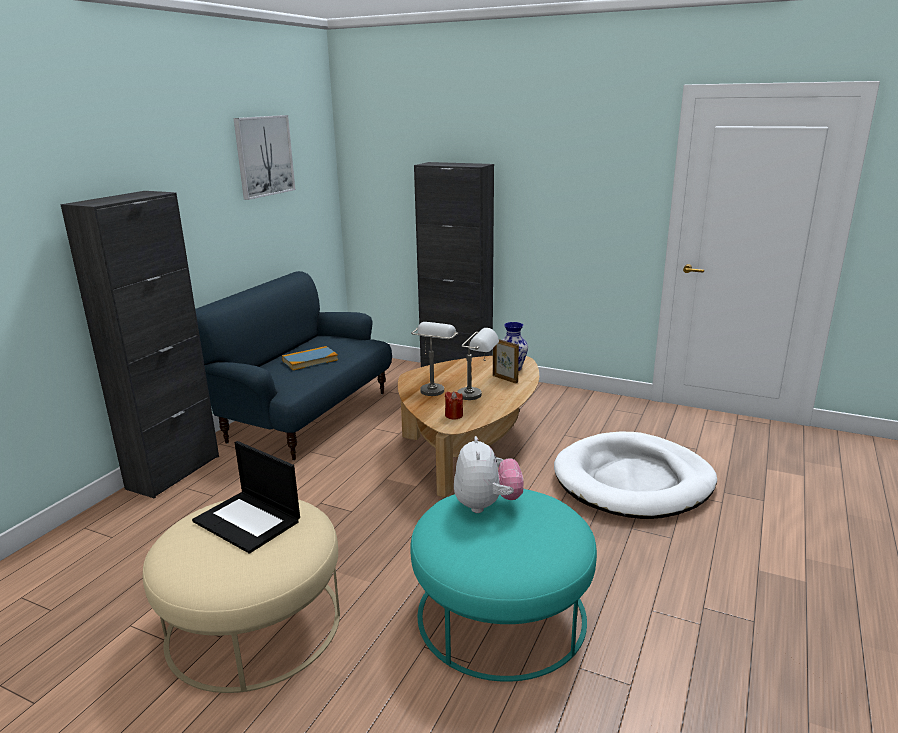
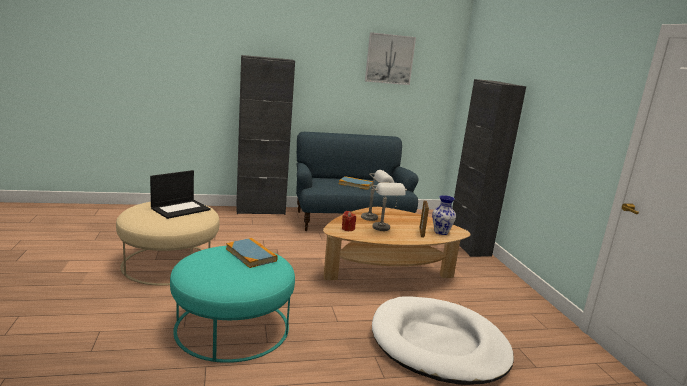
camera: 50 degrees right, 5 degrees down
(248, 521) = (181, 209): laptop -> laptop turned 135 degrees counterclockwise
(486, 505) = (251, 255): plush toy -> book

